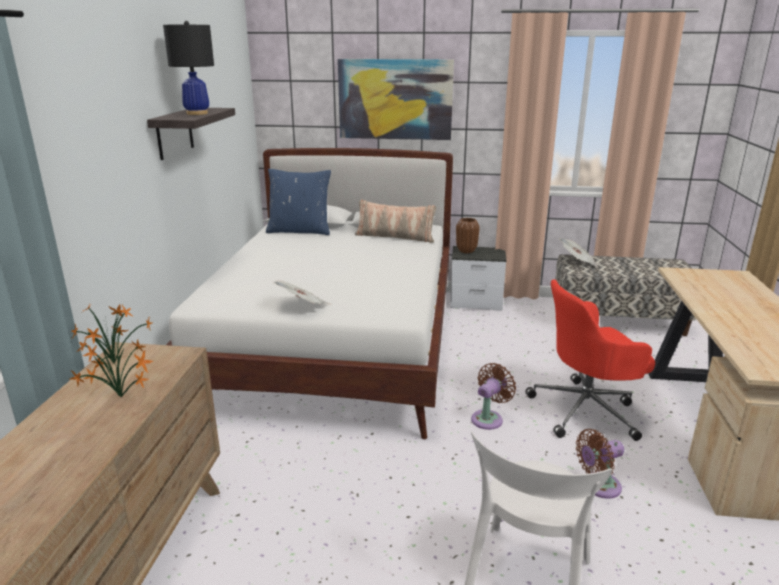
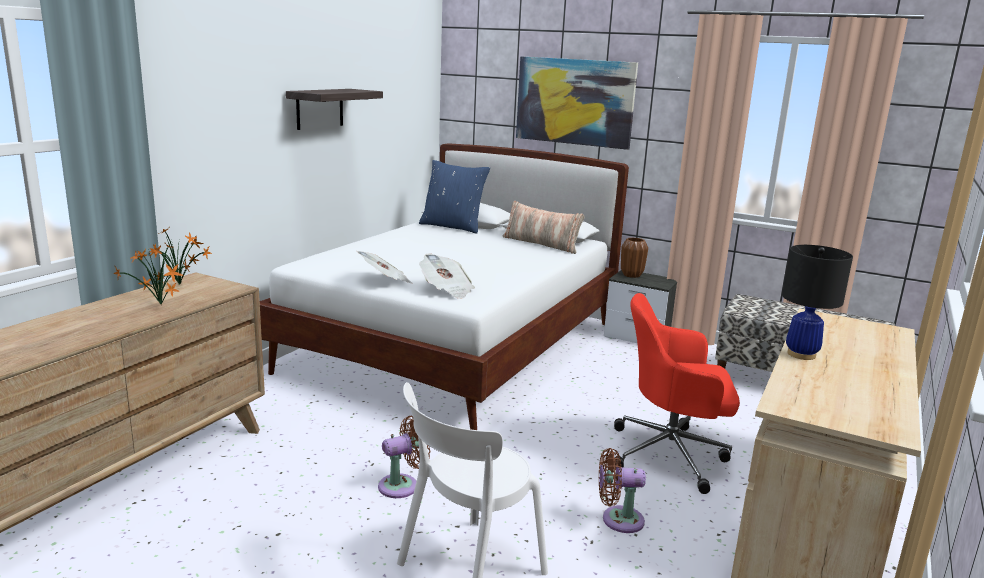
camera: 20 degrees right, 5 degrees down
(197, 113) = (337, 91): black table lamp -> black table lamp (801, 354)
(489, 418) = (555, 437): brown fan -> brown fan (402, 485)
(577, 262) = (750, 304): newspaper -> newspaper (447, 290)

